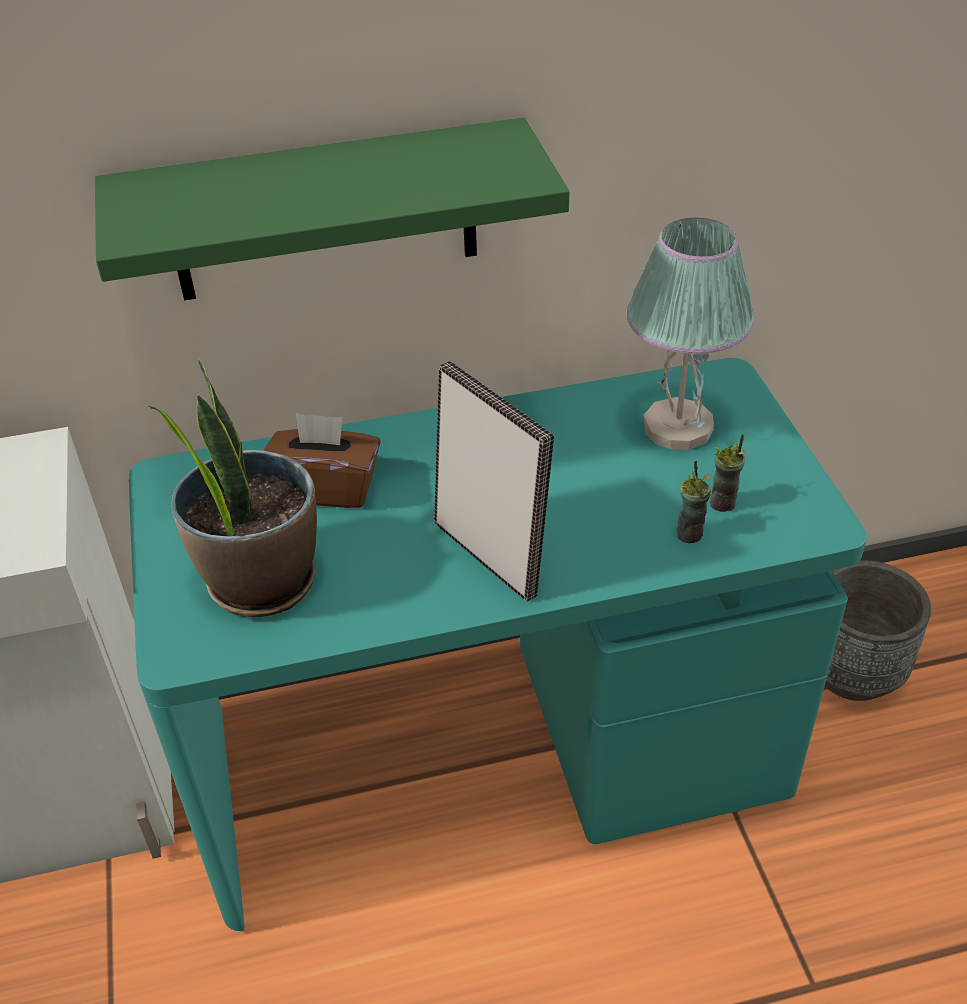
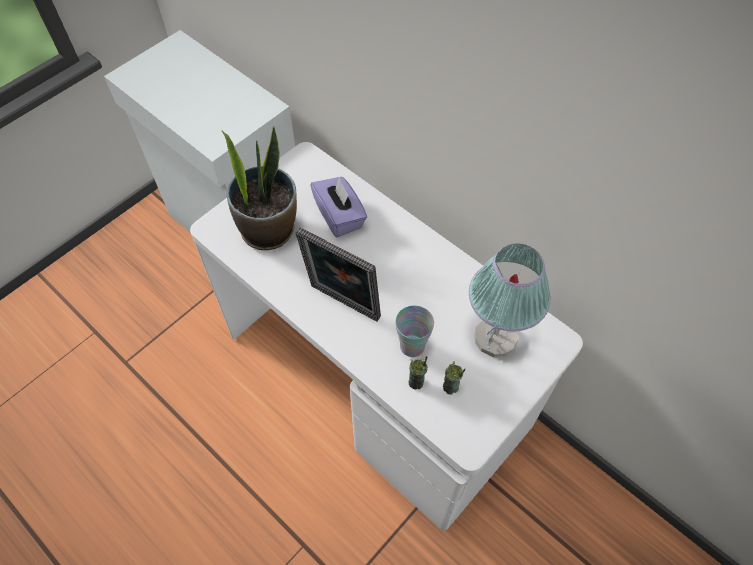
camera: 55 degrees right, 15 degrees up
(324, 212) = (401, 100): green shelf -> none
(326, 488) = (340, 216): brown tissue box -> purple tissue box
(491, 554) = (342, 305): picture frame -> picture frame turned 105 degrees clockwise
(493, 754) = (377, 380): turquoise desk -> white desk
(626, 511) = (412, 346): none -> cup
(852, 672) = (551, 525): grey planter -> none

